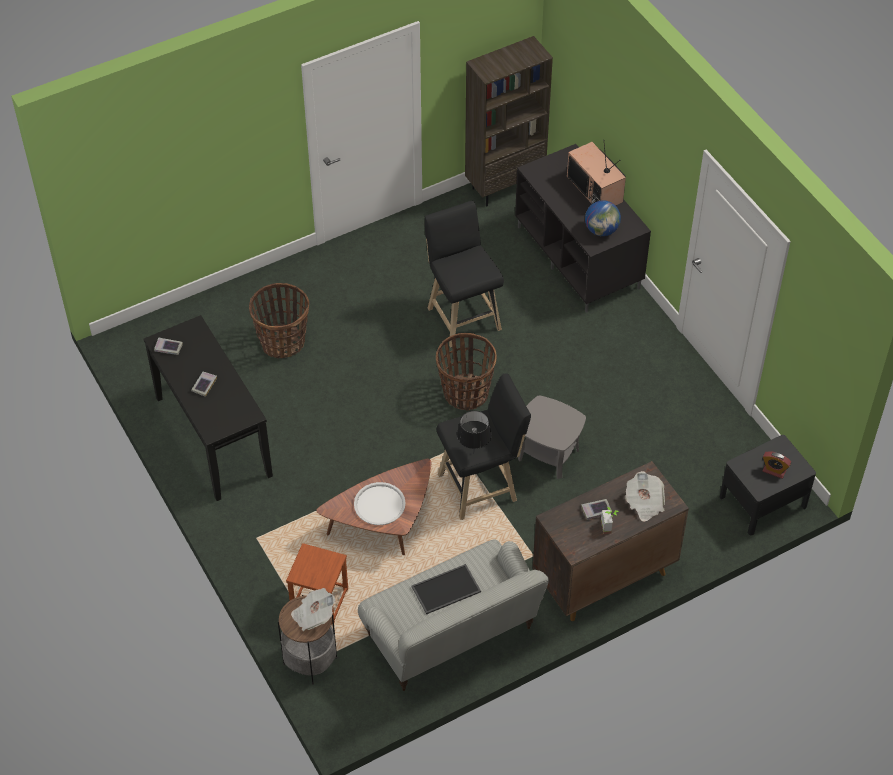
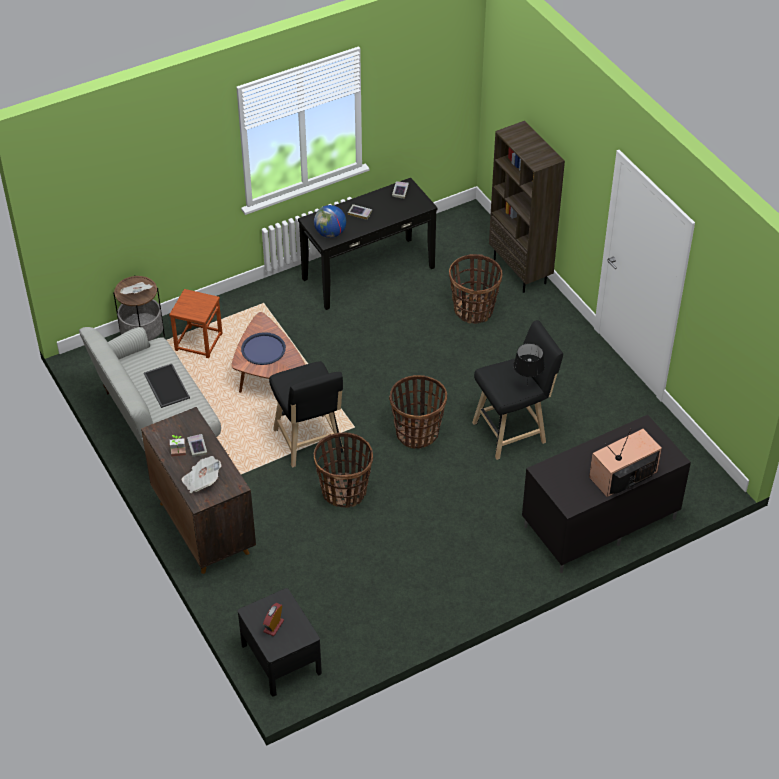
camera: 90 degrees right, 5 degrees down
(379, 504) = (263, 349): white tray -> blue tray
(473, 453) = (285, 382): black table lamp -> black table lamp (527, 385)
(505, 186) = (695, 465): brown bookcase -> brown bookcase (520, 271)
(548, 454) = (344, 491): grey side table -> basket
(601, 230) = (564, 478): globe -> globe (330, 233)

